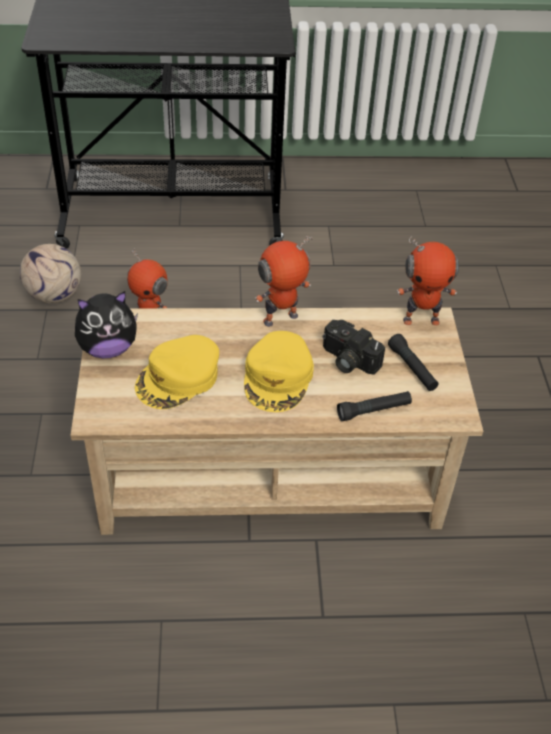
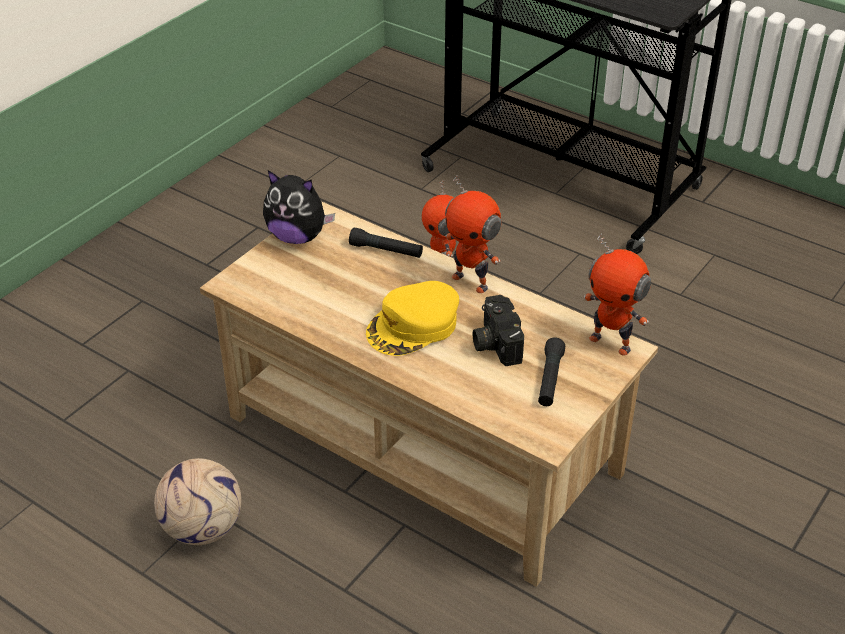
camera: 40 degrees right, 5 degrees down
(54, 295) = (380, 207): football -> football (203, 527)
(178, 378) = (328, 286): yellow cap -> none
(281, 320) = (471, 281): toy robot -> toy robot turned 150 degrees counterclockwise
(373, 411) = (469, 395): black flashlight -> black flashlight (386, 251)

